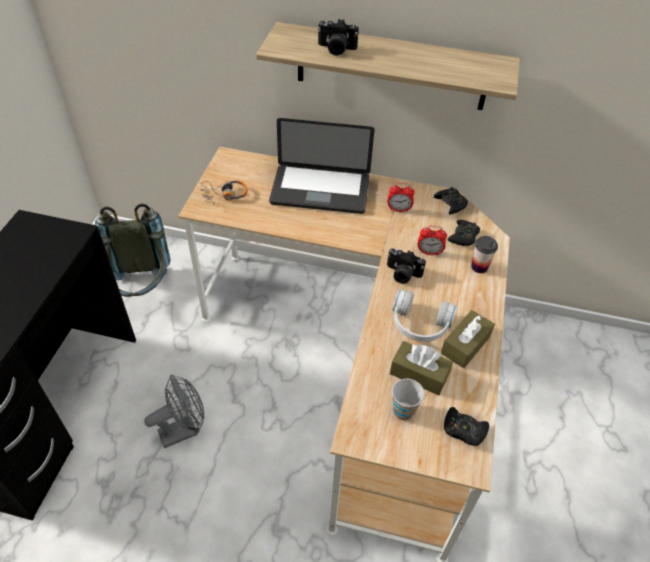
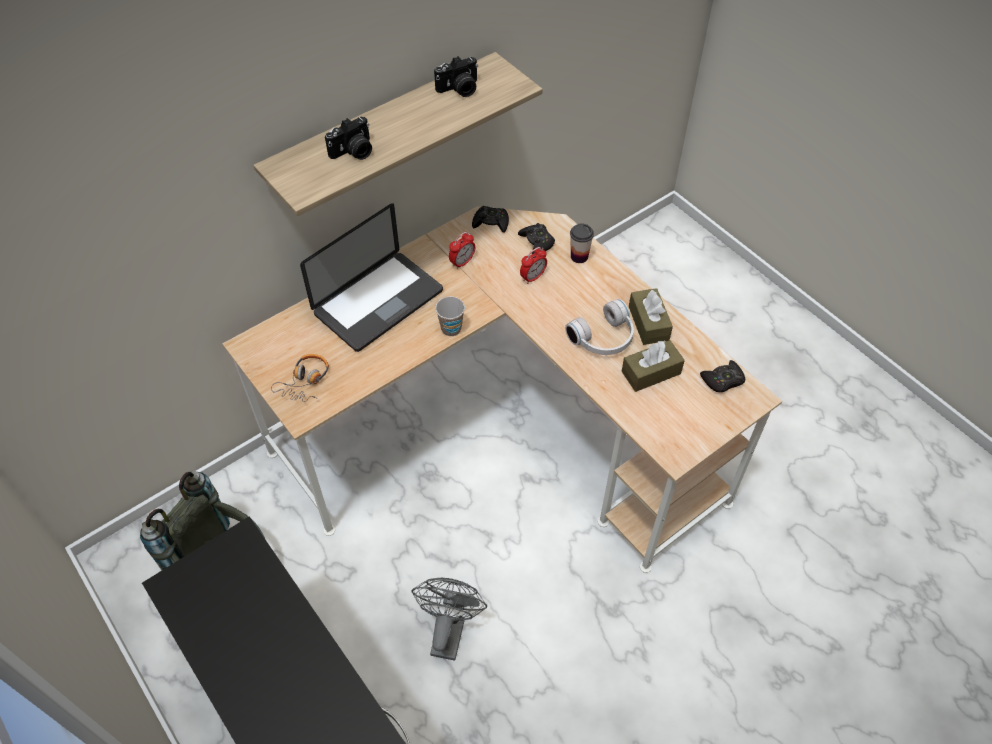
camera: 50 degrees left, 5 degrees up
(402, 274) = (540, 312): camera -> camera (459, 89)
(403, 411) = (677, 406): cup -> cup (451, 329)

